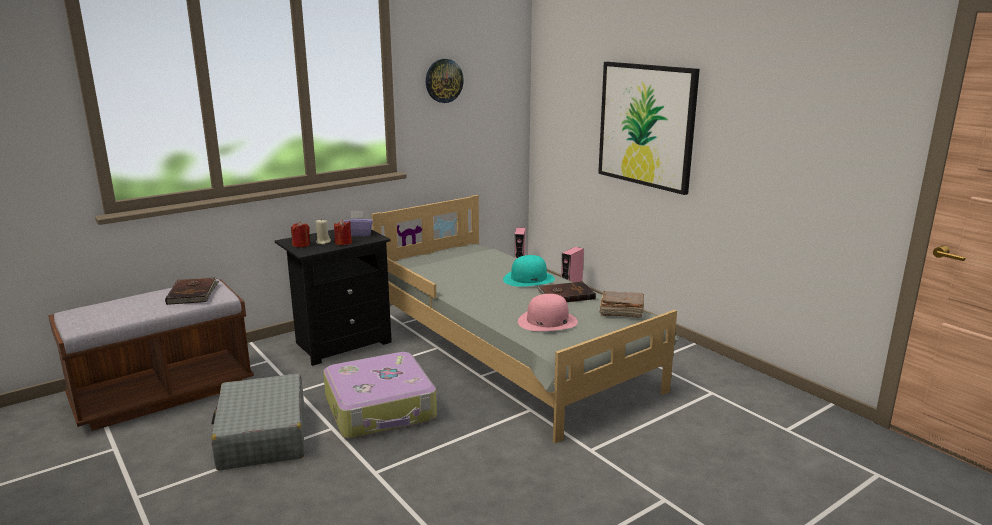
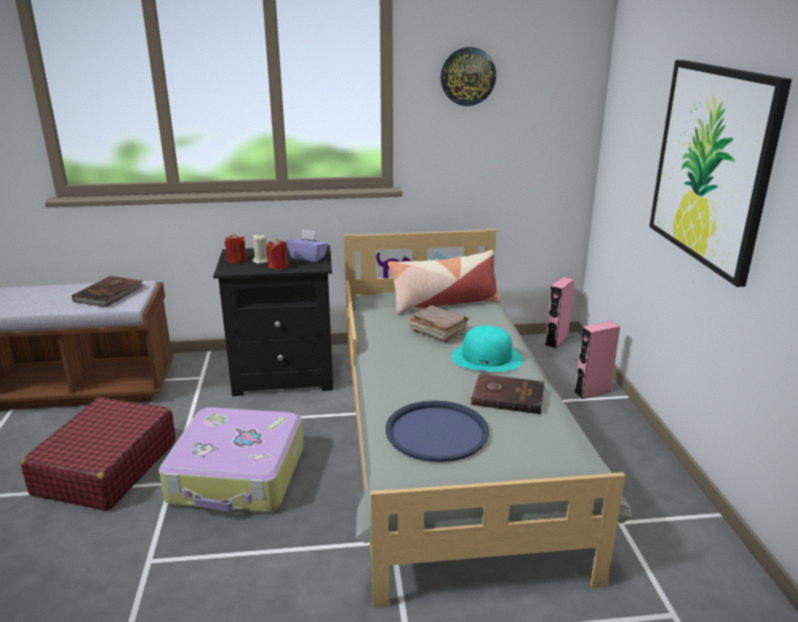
camera: 30 degrees right, 5 degrees up
(262, 436) = (106, 468): grey suitcase -> red suitcase
(460, 255) = (444, 303): none -> pillow
(547, 321) = (437, 432): pink hat -> blue tray
(620, 312) = (553, 448): brown book -> brown book (437, 332)

